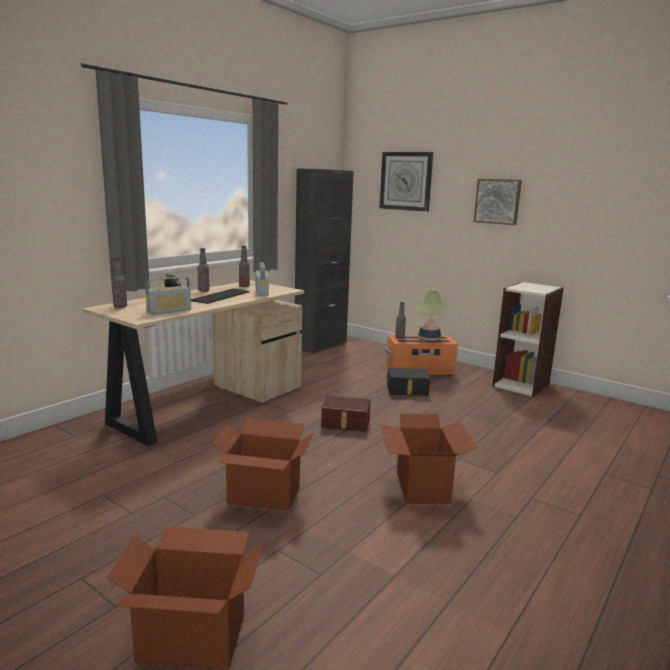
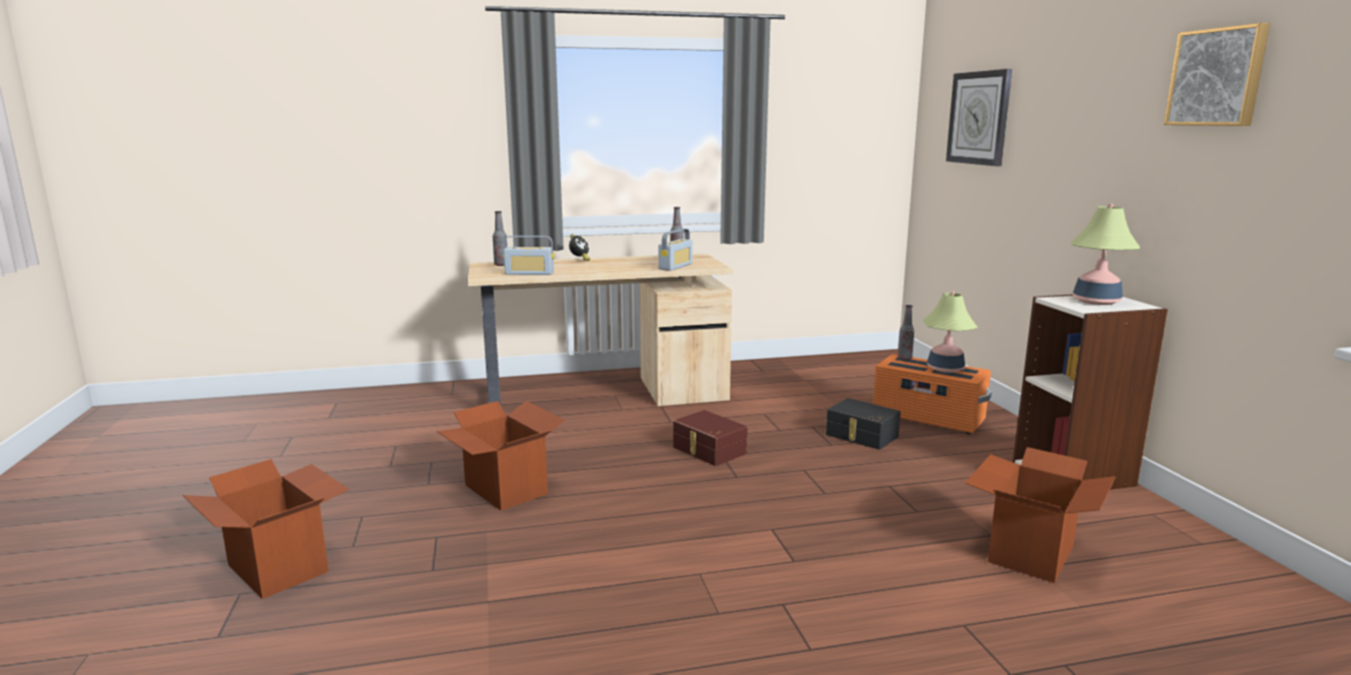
camera: 40 degrees right, 0 degrees up
(203, 291) = (619, 259): bottle -> none
(220, 296) = (620, 265): keyboard -> none
(321, 345) = (844, 359): black cabinet -> none
(421, 487) = (666, 540): cardboard box -> cardboard box (1029, 553)
(497, 201) = (1086, 148): picture -> picture (1218, 77)
(532, 287) = (1096, 301): none -> table lamp

